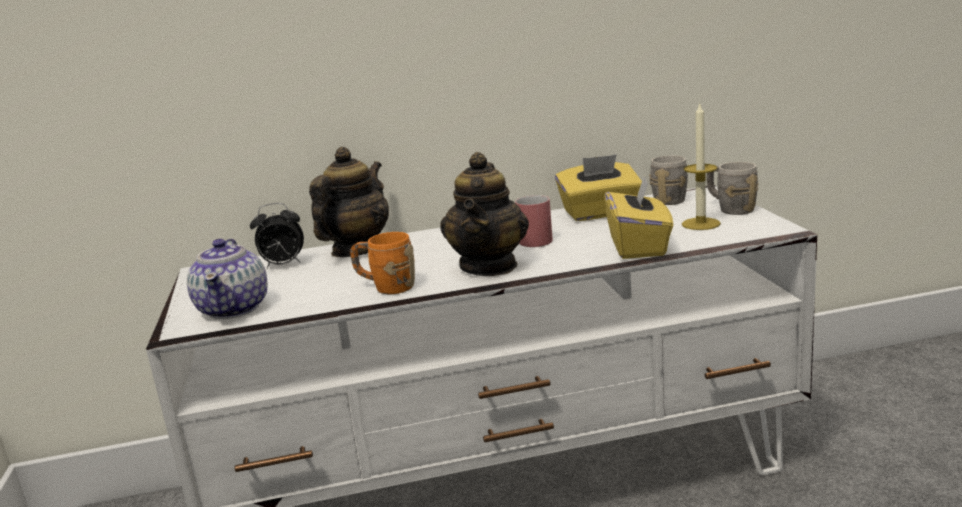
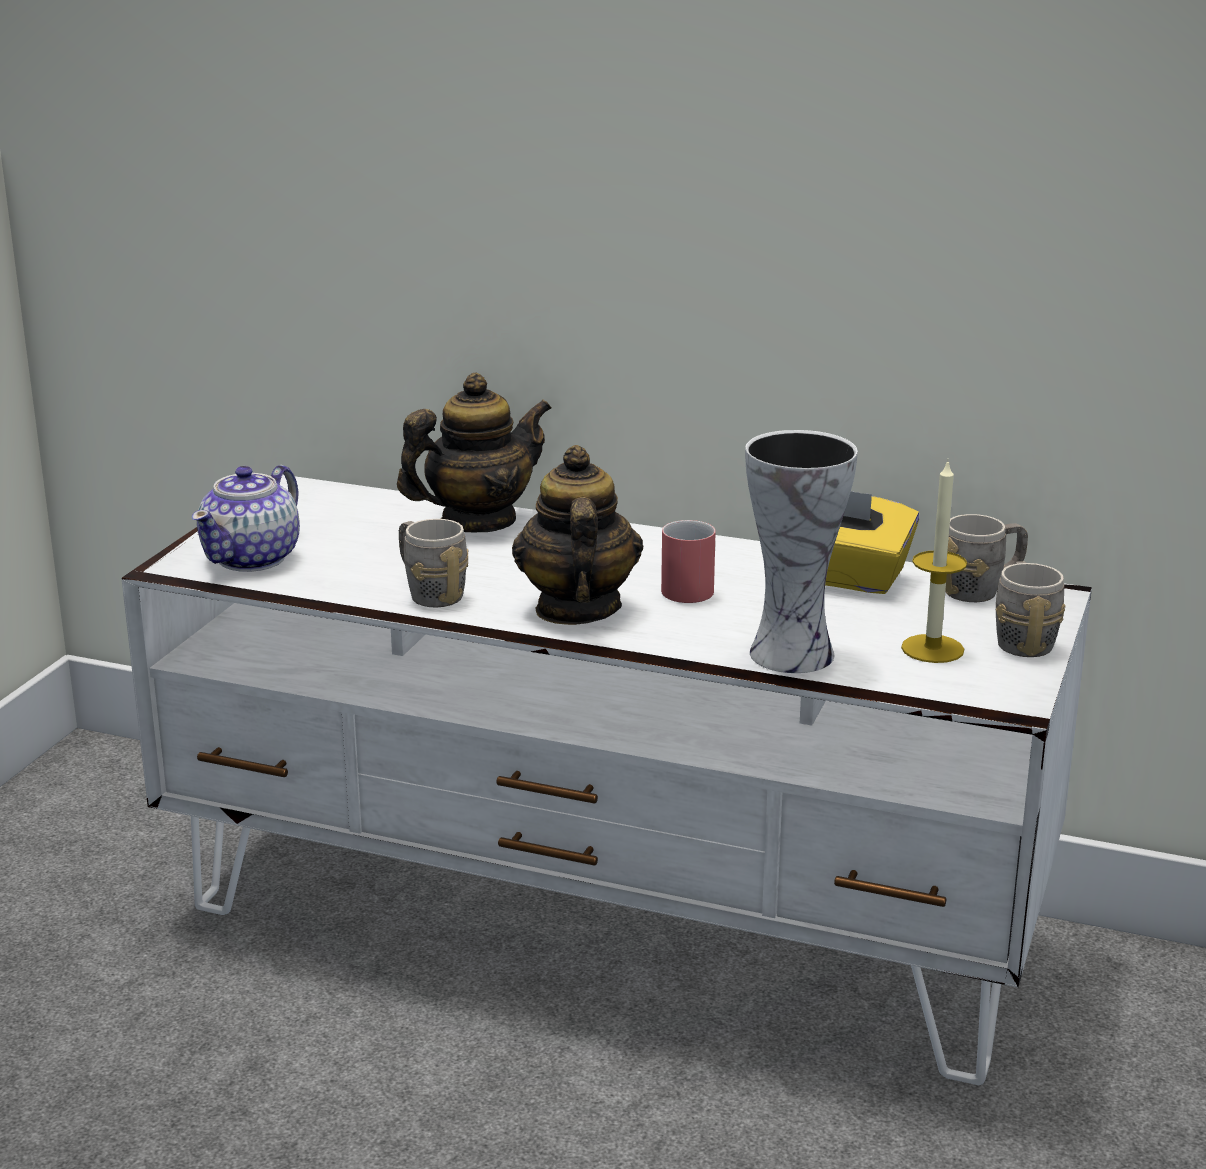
camera: 30 degrees right, 5 degrees up
(283, 265) = (374, 513): alarm clock -> none
(386, 287) = (429, 593): orange mug -> grey mug
(489, 266) = (576, 609): teapot -> teapot turned 135 degrees clockwise
(639, 246) = (790, 652): yellow tissue box -> vase

